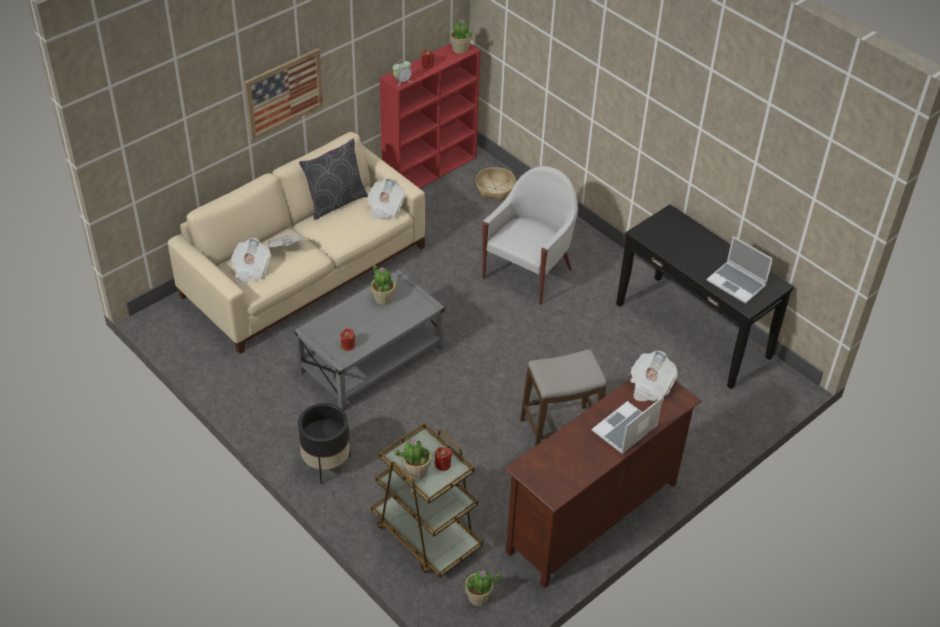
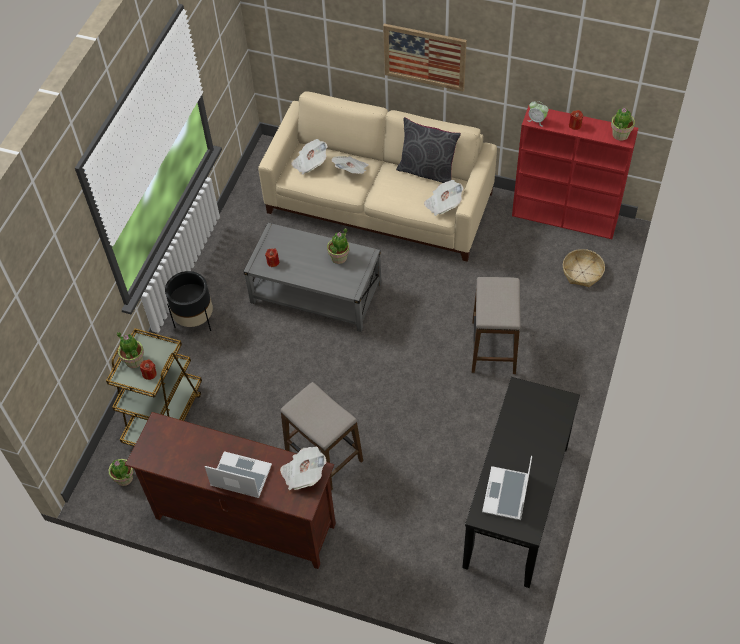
camera: 65 degrees right, 10 degrees up
(528, 273) = (493, 347): white armchair -> stool

